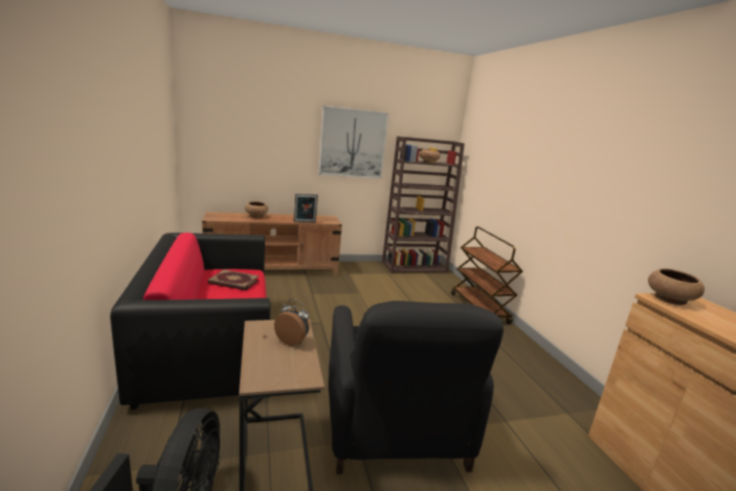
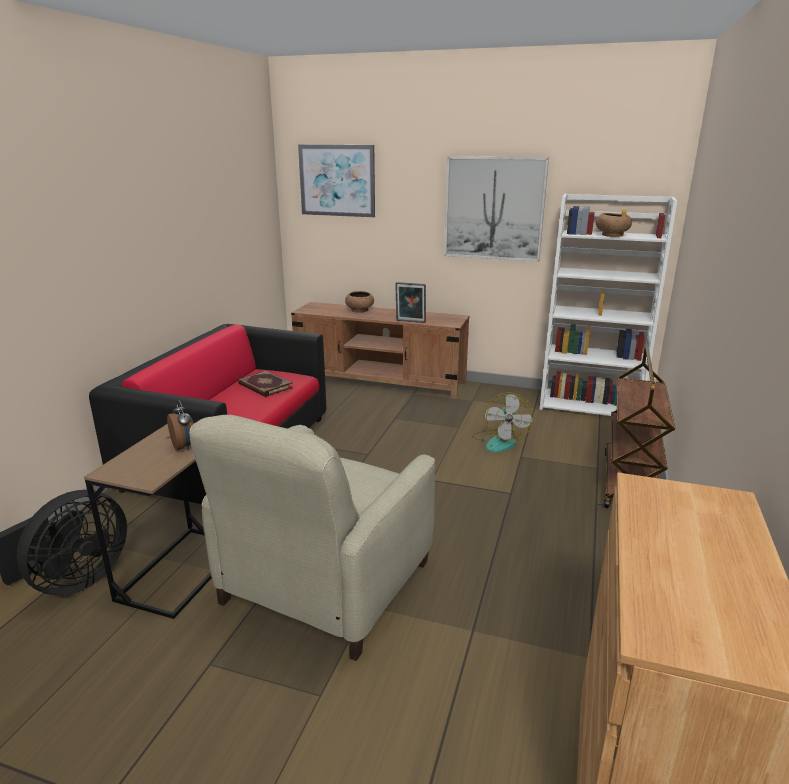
camera: 35 degrees right, 5 degrees up
(233, 115) = (337, 180): none -> picture
(392, 297) = (500, 441): none -> fan
(394, 425) = (325, 584): black armchair -> beige armchair
(414, 267) = (591, 405): brown bookcase -> white bookcase
(670, 299) = (665, 493): brown bowl -> none

